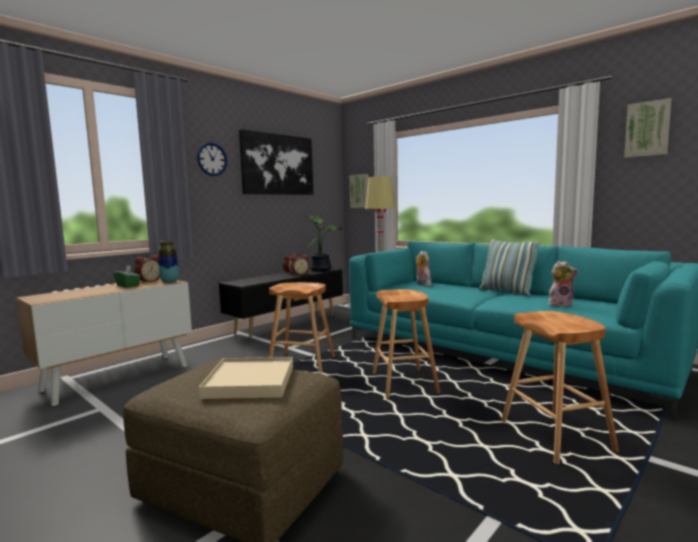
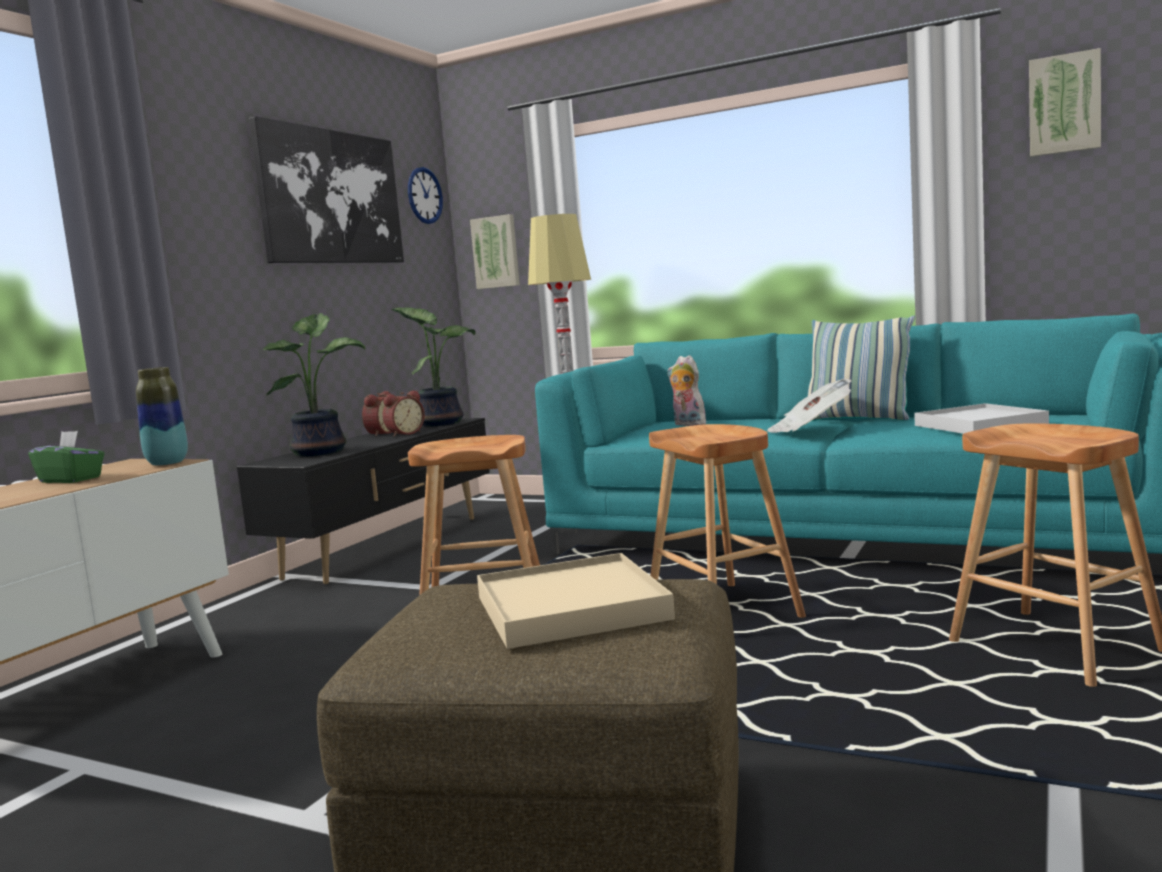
camera: 15 degrees left, 0 degrees up
(148, 281) = (107, 468): alarm clock -> none
(212, 159) = (199, 184): wall clock -> wall clock (424, 195)
(257, 279) = (322, 451): none -> potted plant
(474, 295) = (810, 429): none -> newspaper
(560, 305) = (979, 425): plush toy -> white tray

